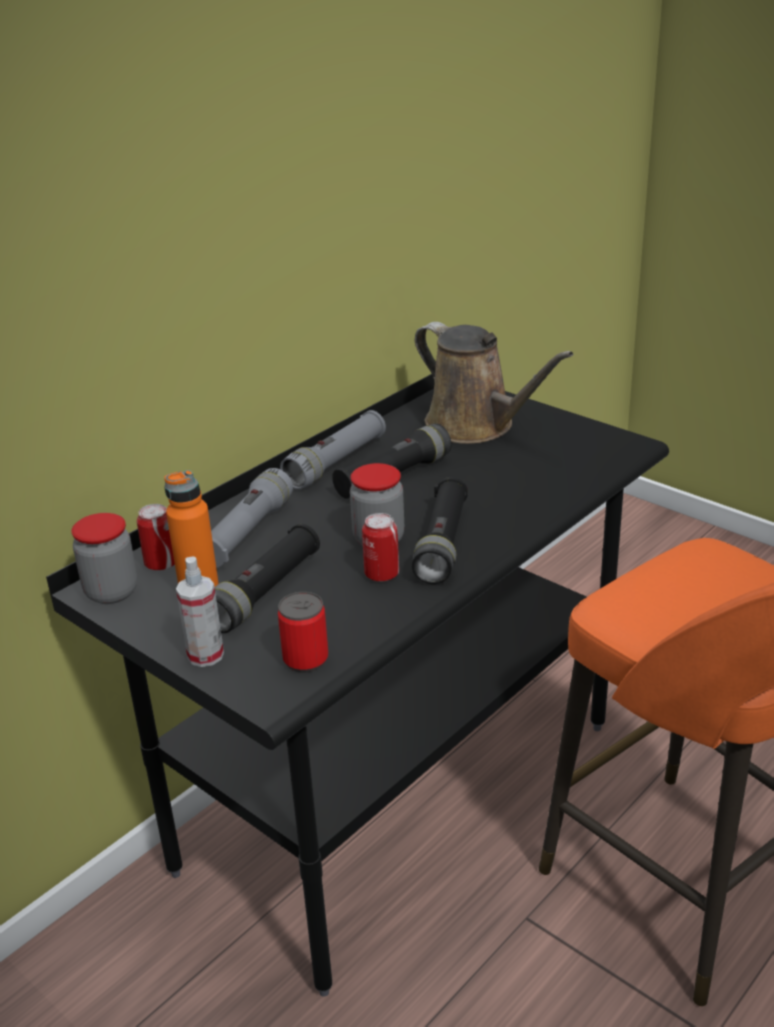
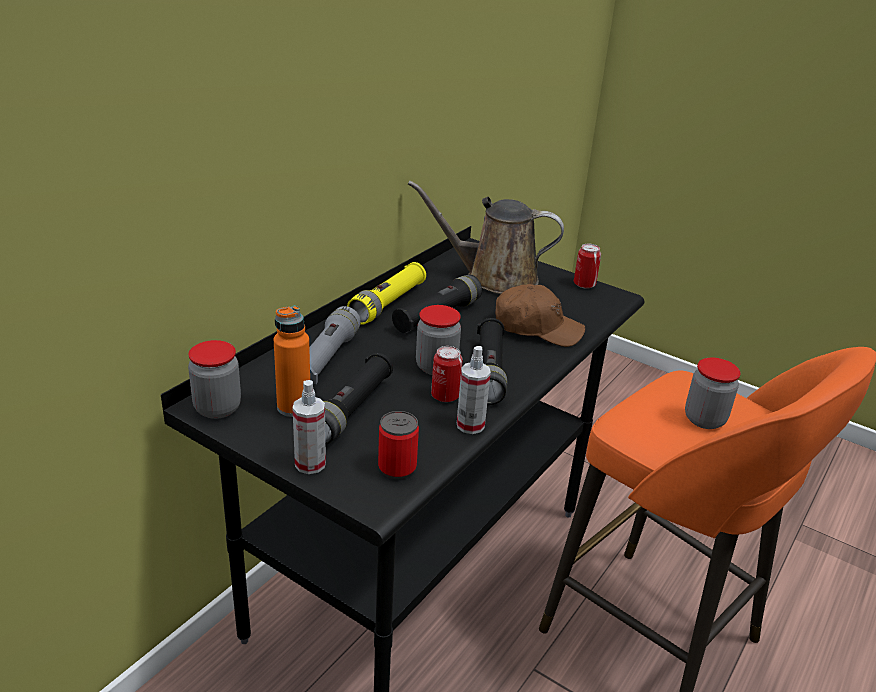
camera: 10 degrees left, 0 degrees up
(161, 563) = (257, 384): can -> can (584, 284)
(336, 463) = (388, 304): grey flashlight -> yellow flashlight
(405, 609) = (470, 425): none -> spray bottle
(476, 426) = (494, 278): brown watering can -> brown watering can turned 150 degrees clockwise
(516, 488) = (537, 328): none -> brown cap
(716, 599) = (704, 419): none -> jar

